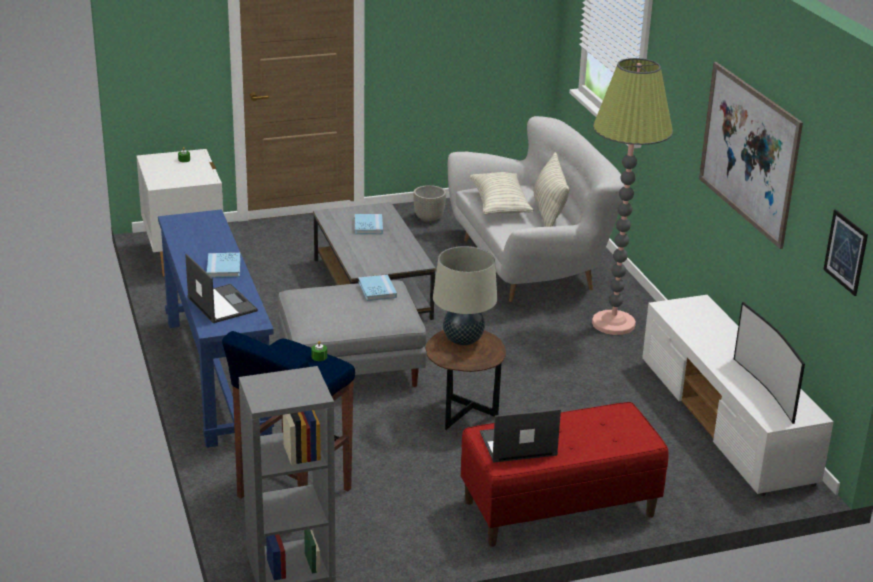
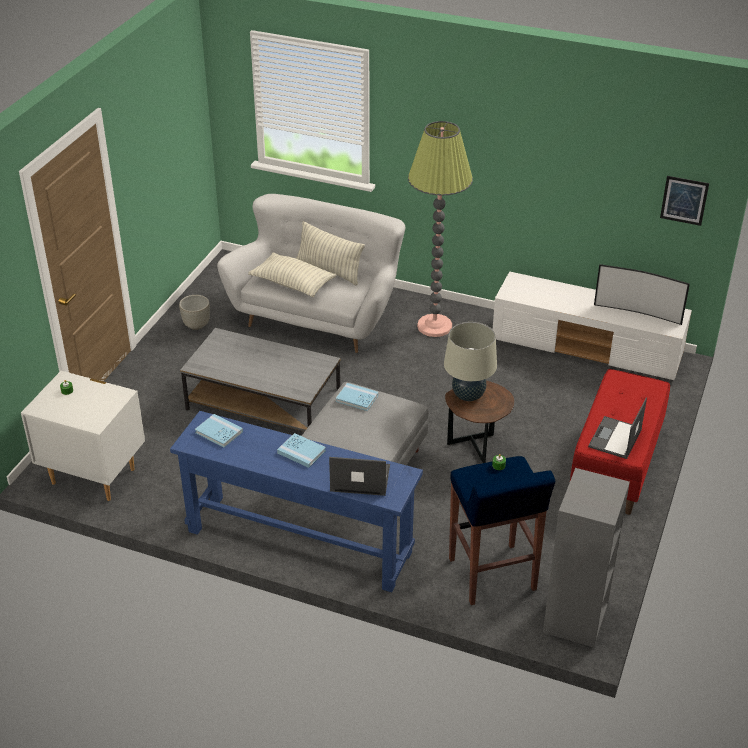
camera: 50 degrees left, 10 degrees up
(368, 226) = (240, 356): blue book -> blue book (219, 432)
(748, 152) = (545, 160): picture -> none

